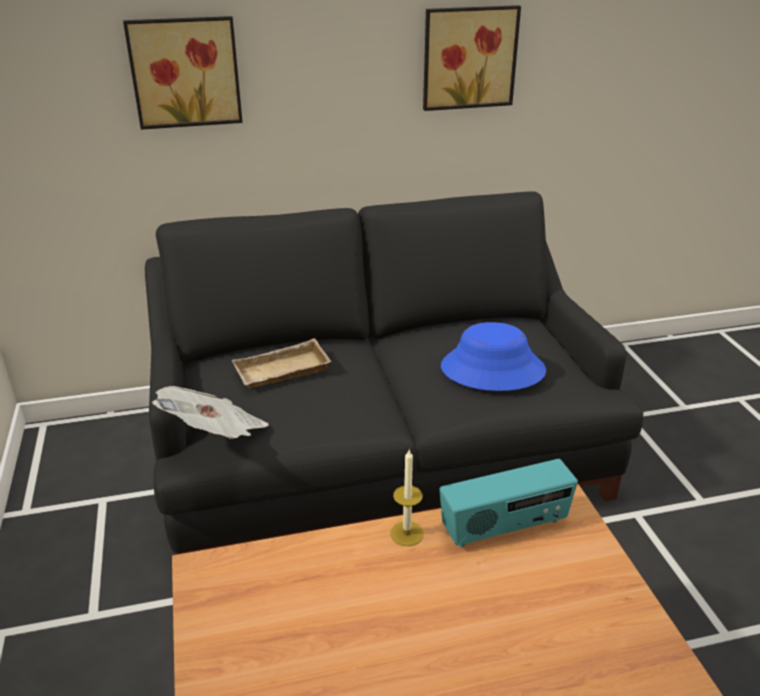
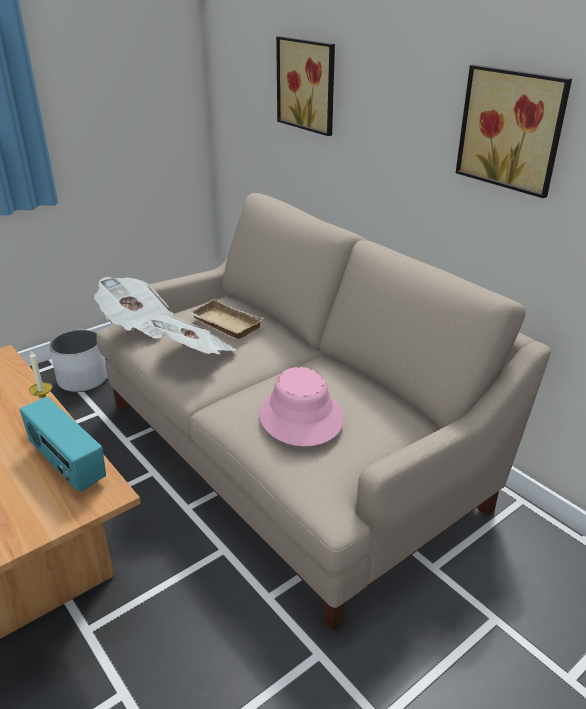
camera: 65 degrees right, 0 degrees up
(81, 604) = (83, 380): none -> white planter
(330, 404) = (194, 353): none -> newspaper
(379, 451) = (294, 448): black sofa -> beige sofa
(492, 369) = (300, 417): blue hat -> pink hat

